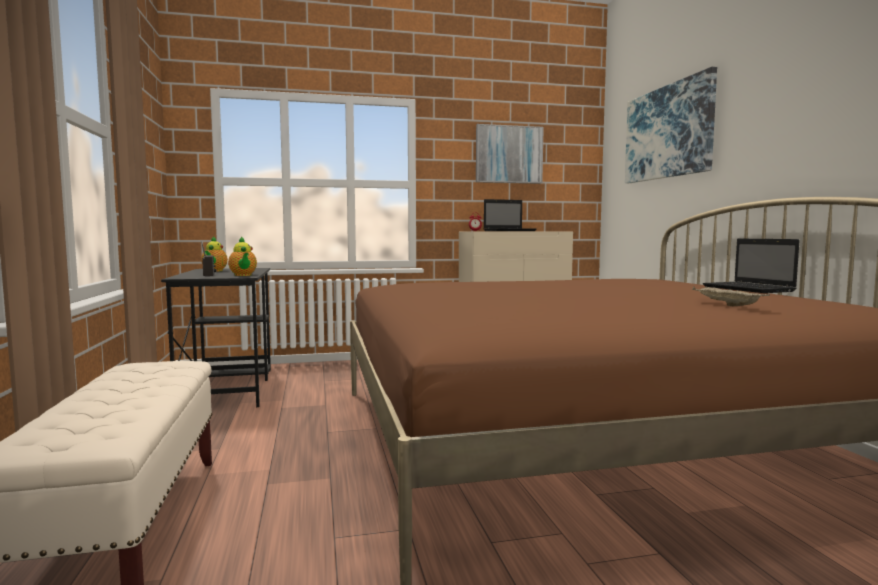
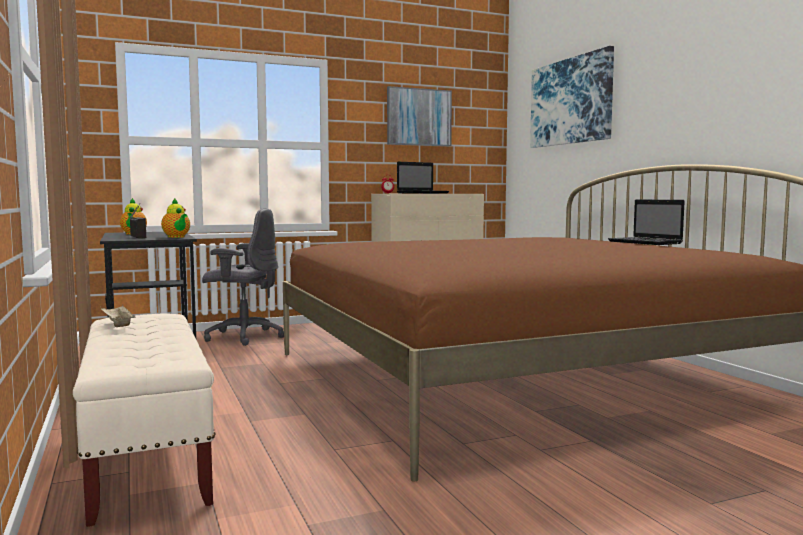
camera: 10 degrees left, 0 degrees up
(325, 371) = (243, 337): none -> grey office chair
(726, 305) = (632, 252): beige tray -> beige tray (118, 325)

